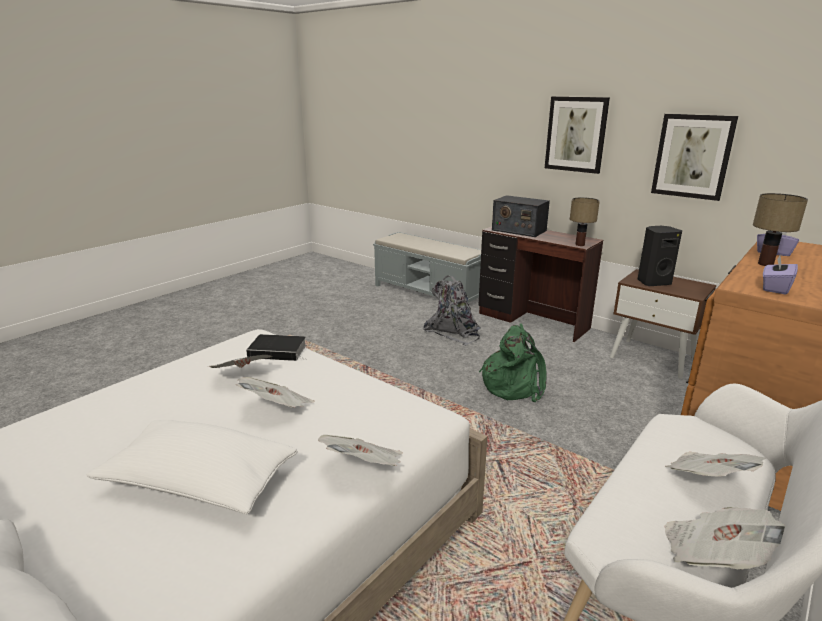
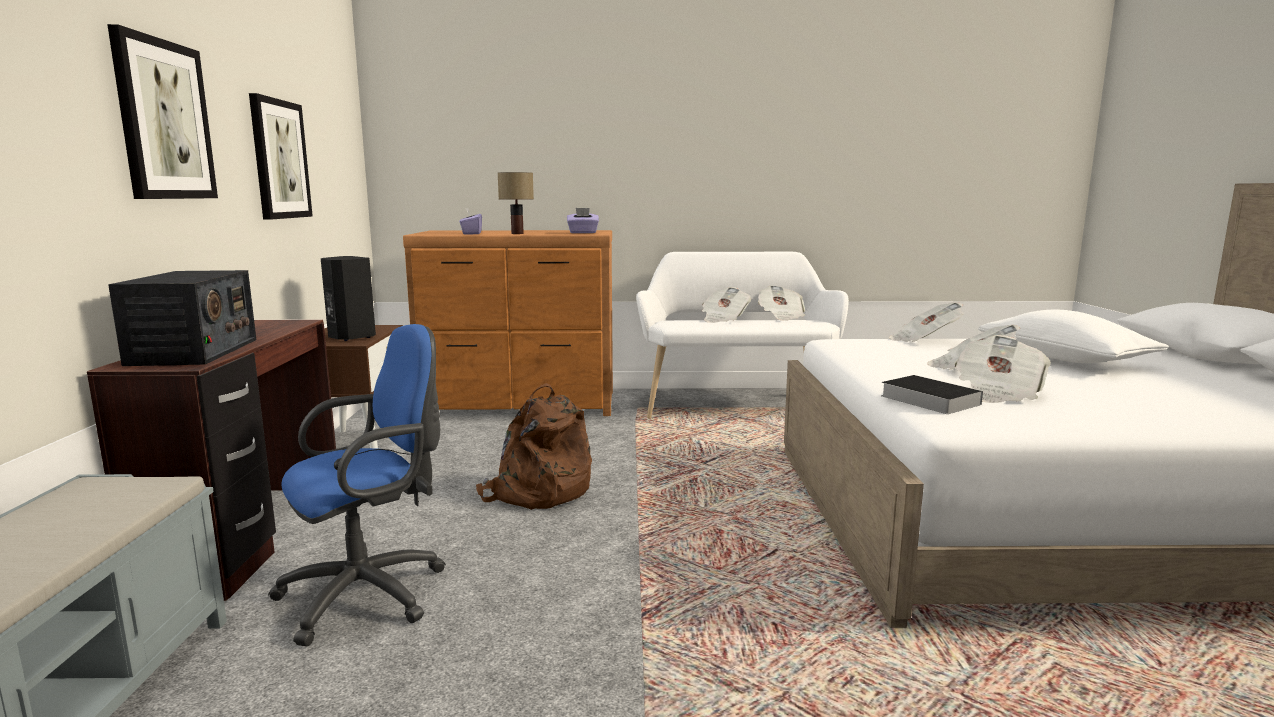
camera: 130 degrees left, 10 degrees down
(453, 331) = (372, 593): grey backpack -> blue office chair
(513, 385) = (538, 492): green backpack -> brown backpack
(580, 244) = (296, 322): table lamp -> none

